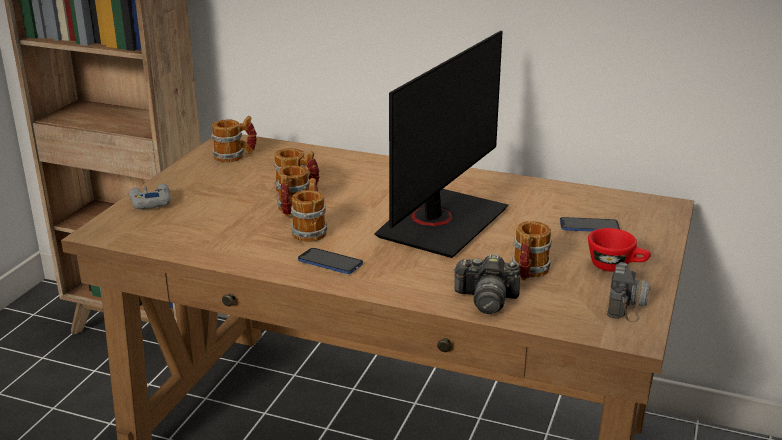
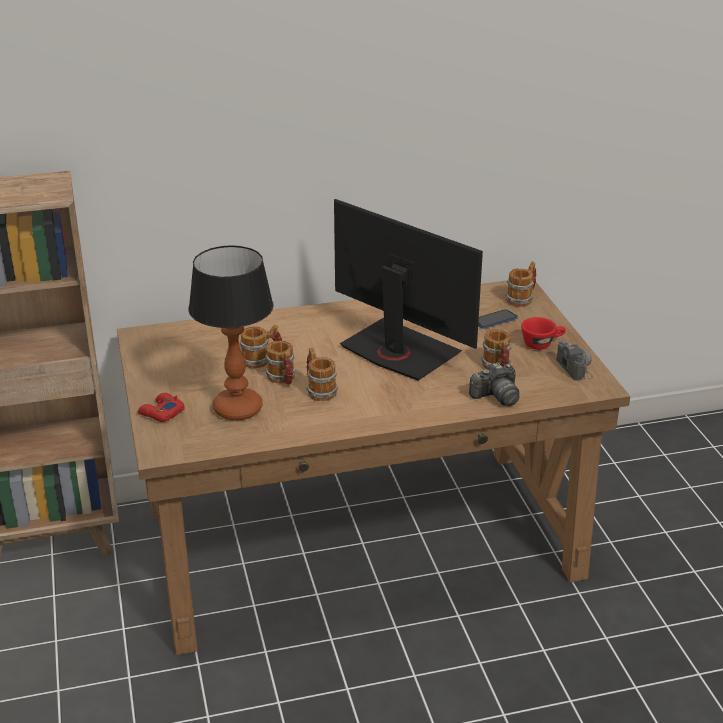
camera: 35 degrees left, 5 degrees up
(150, 202) = (161, 412): grey game controller -> red game controller
(216, 221) = (239, 409): none -> table lamp
(235, 156) = (167, 348): mug -> mug (522, 298)
(330, 263) = (367, 409): phone -> none
(441, 222) = (399, 351): monitor -> monitor turned 45 degrees counterclockwise

